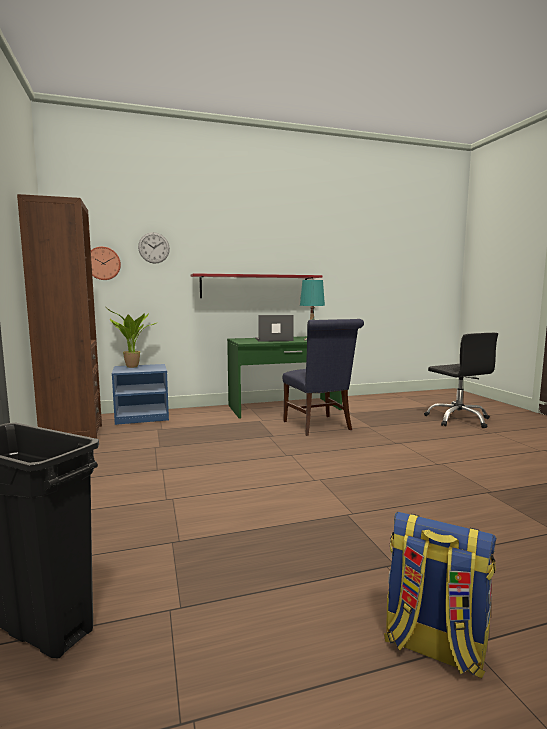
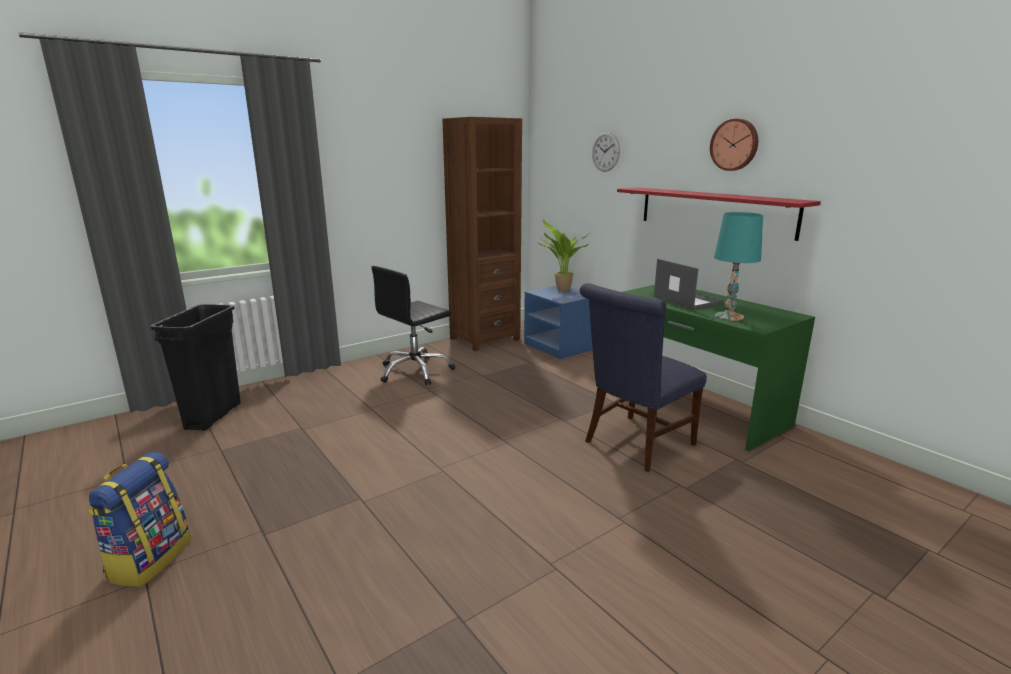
camera: 70 degrees right, 10 degrees up
(103, 263) = (564, 170): wall clock -> wall clock (735, 145)
(458, 419) = (872, 599): black office chair -> black office chair (415, 371)

